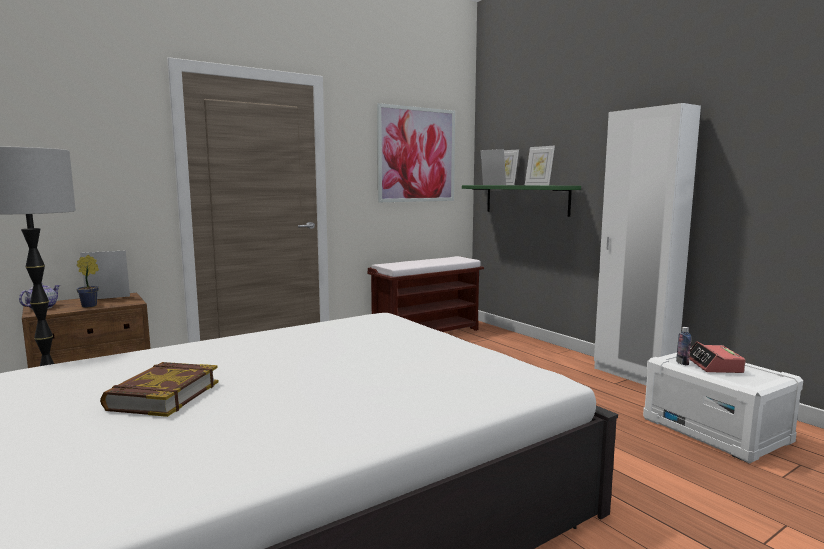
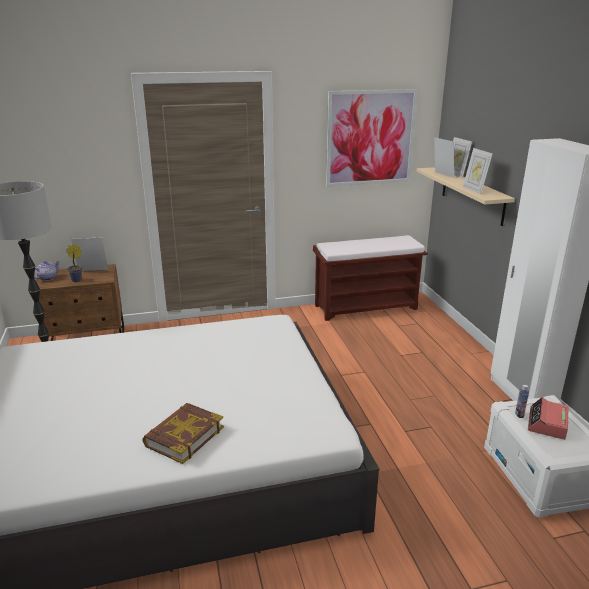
camera: 20 degrees right, 15 degrees up
(163, 395) = (77, 392): book -> book (184, 436)
(526, 199) = (472, 195): green shelf -> beige shelf

